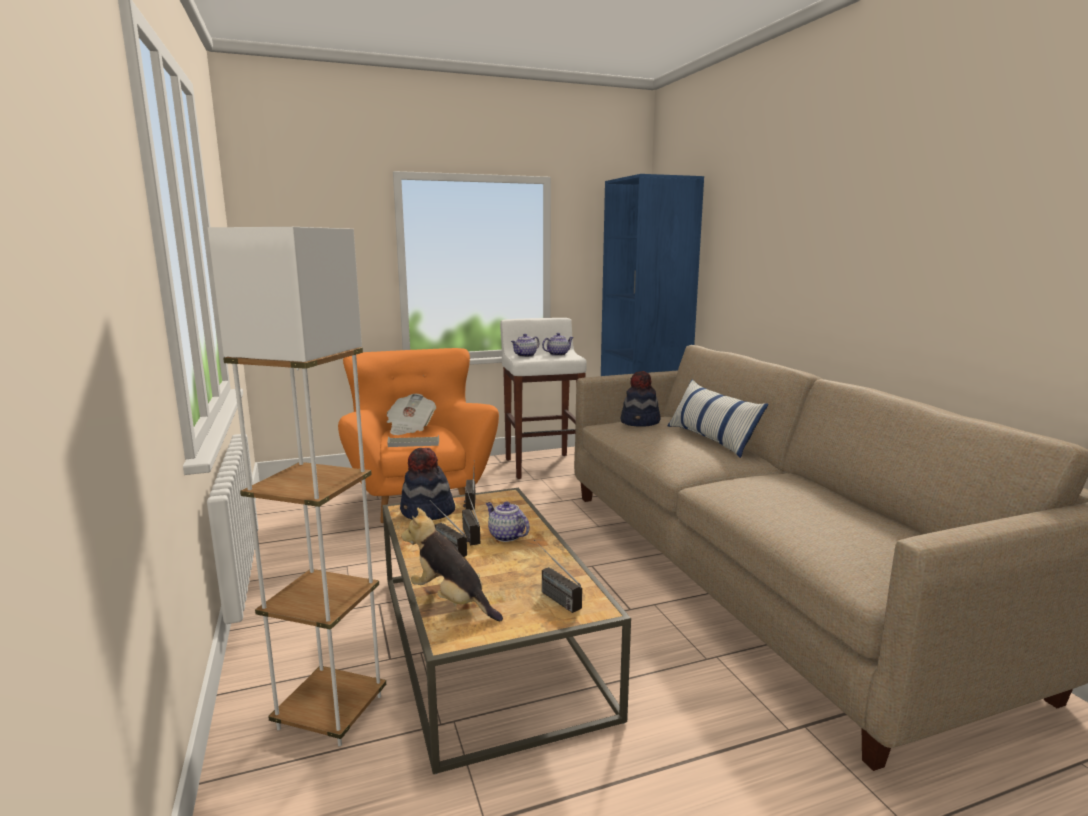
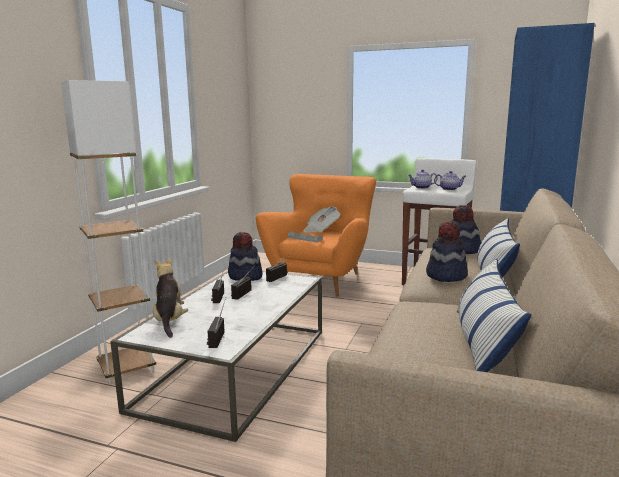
camera: 40 degrees right, 0 degrees up
(488, 641) = (236, 368): brown coffee table -> white coffee table
(506, 536) = (258, 300): teapot -> none
(690, 451) = (446, 275): none -> hat
(838, 505) = (483, 343): none -> pillow

